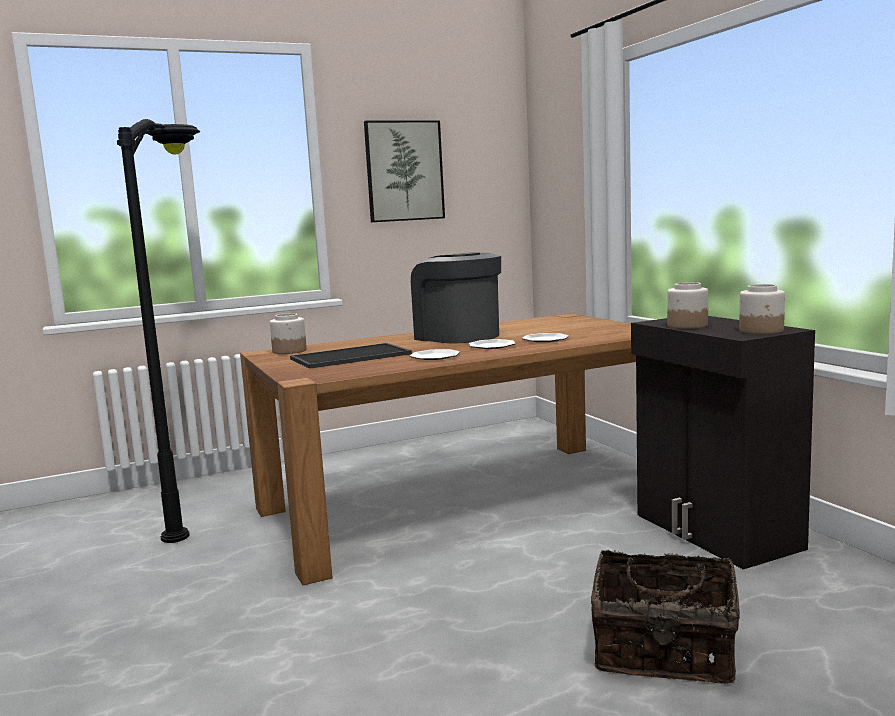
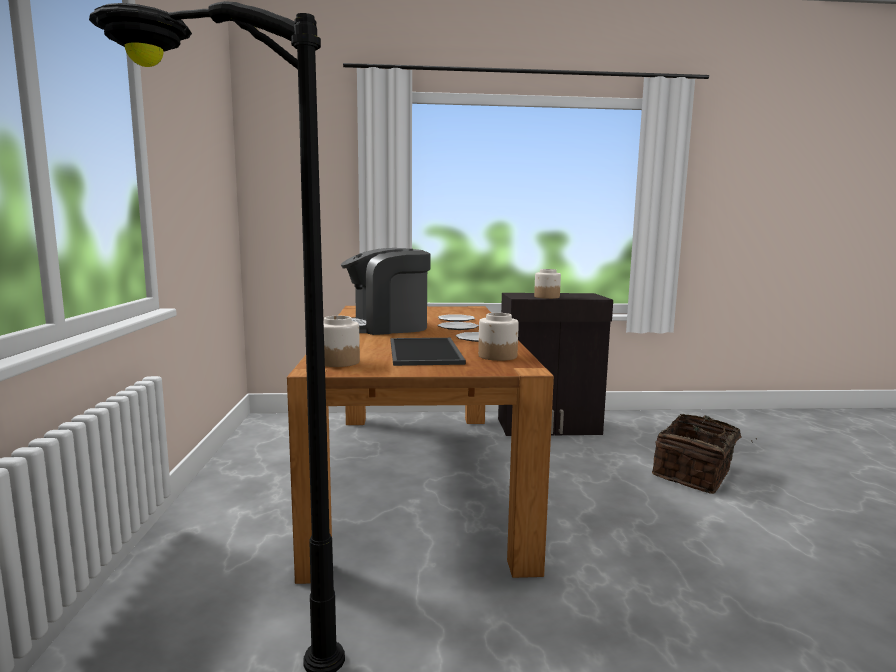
camera: 70 degrees left, 0 degrees up
(404, 171) = (189, 155): picture -> none
(761, 331) = (586, 295): jar -> jar (498, 356)

